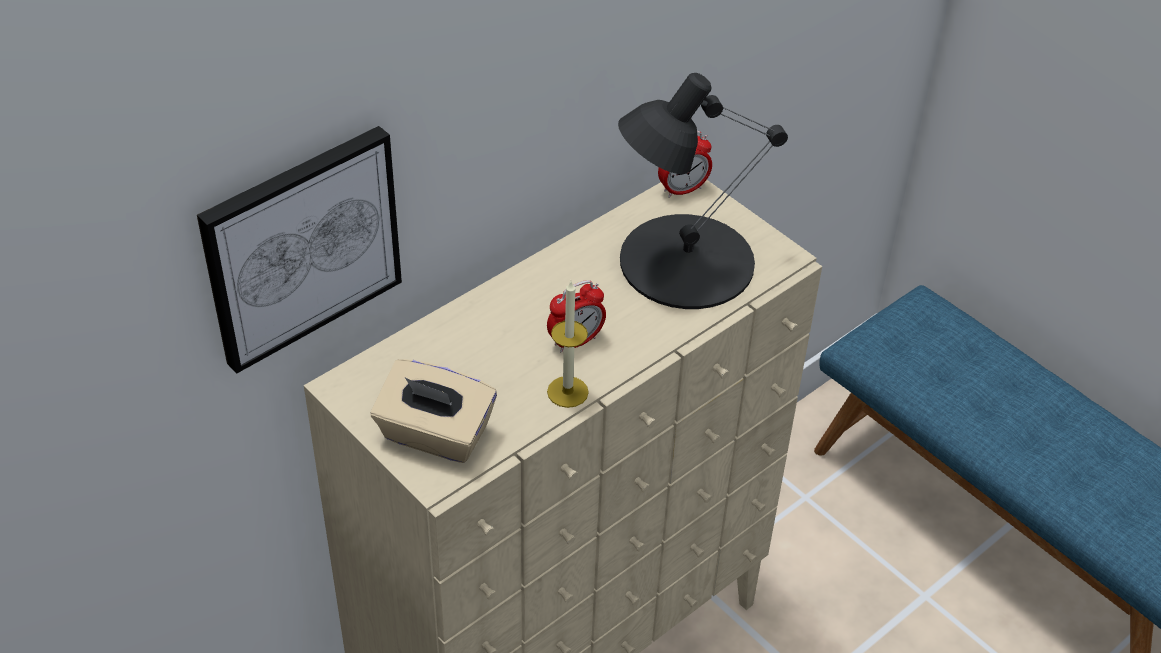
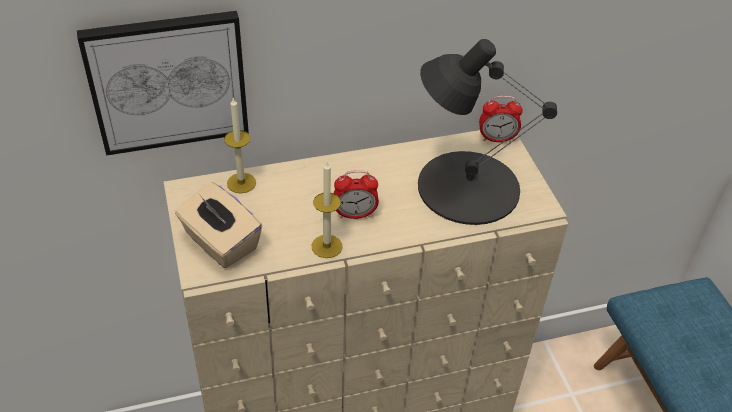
camera: 25 degrees right, 0 degrees up
(407, 351) = (241, 183): none -> candle

